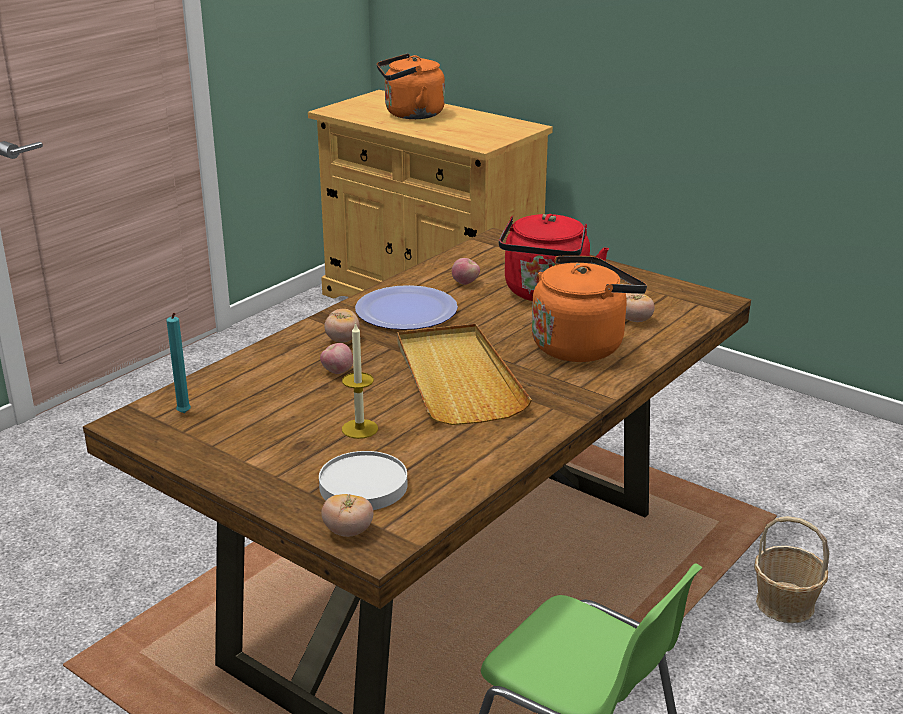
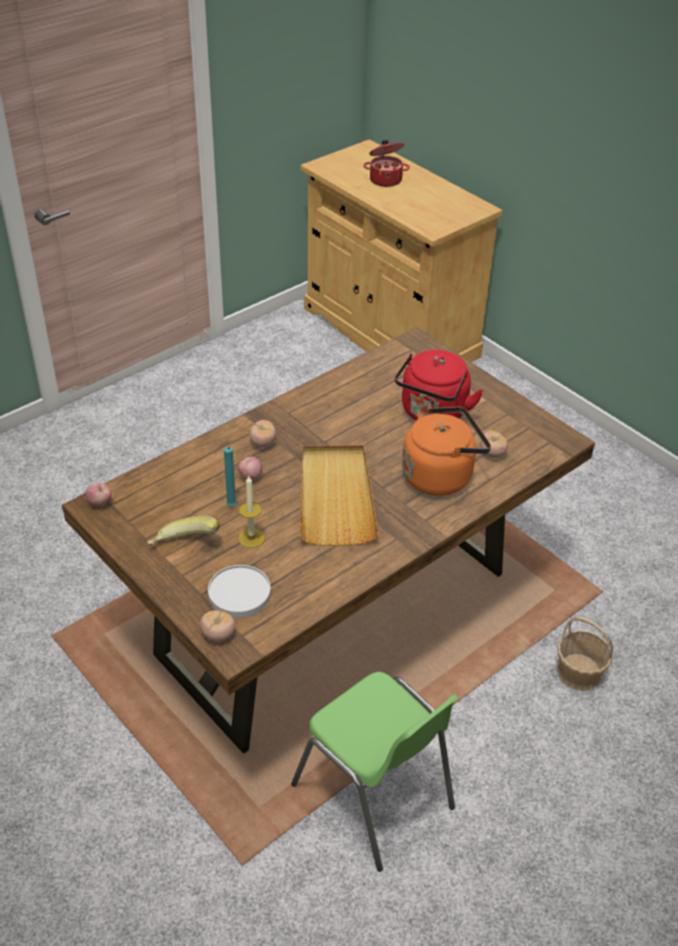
camera: 10 degrees right, 15 degrees up
(184, 414) = (132, 504): turquoise candle -> turquoise candle (231, 507)
(270, 447) = (184, 546): none -> banana
(406, 311) = (319, 417): plate -> none
(410, 115) = (385, 179): orange kettle -> cooking pot
(465, 283) = (374, 392): apple -> apple (100, 503)

